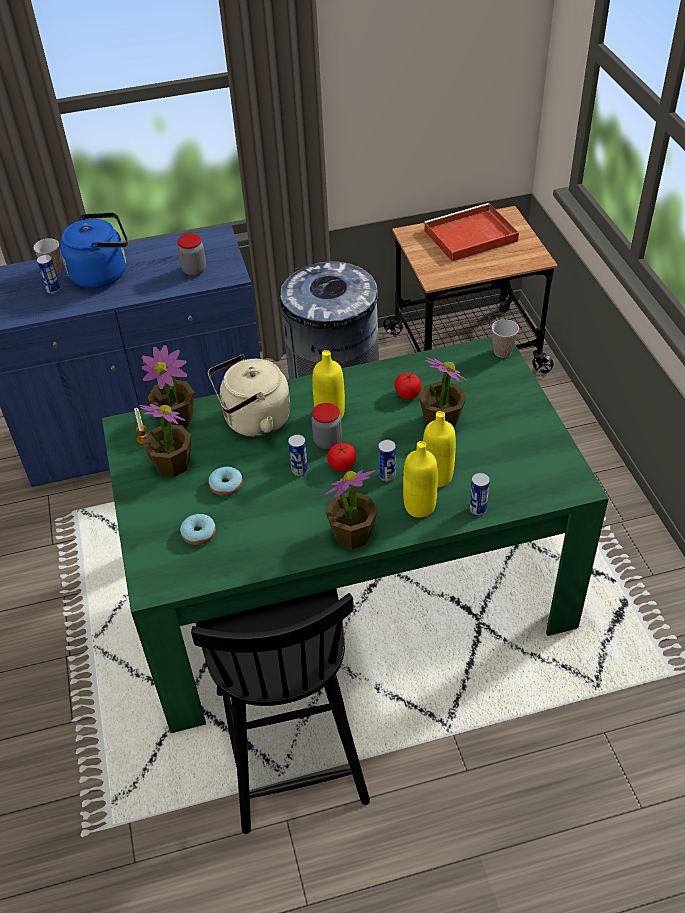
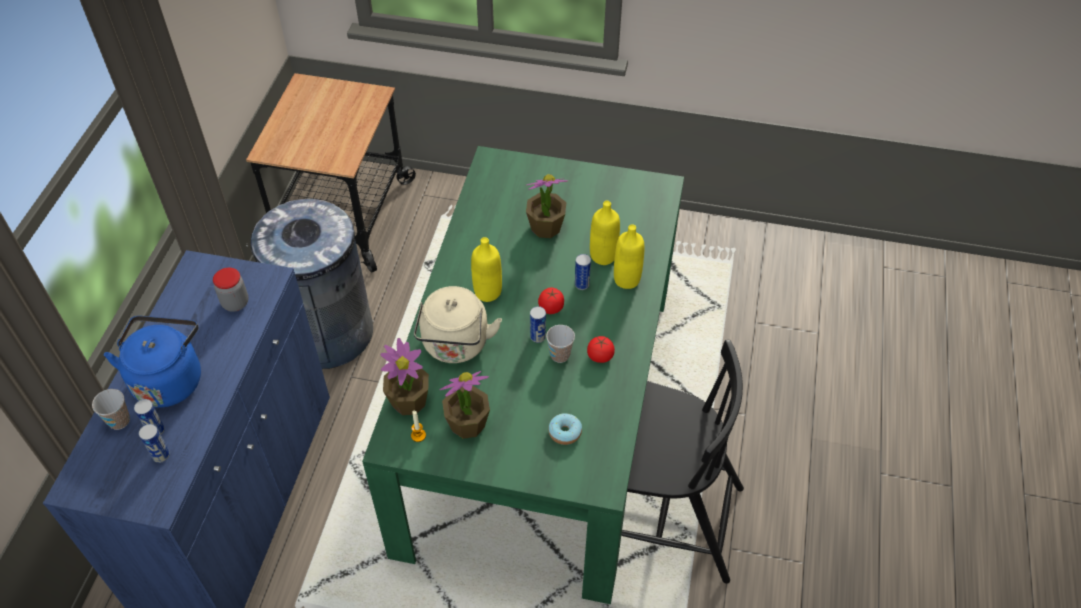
camera: 65 degrees left, 5 degrees up
(226, 485) = (521, 393): donut -> none
(327, 441) = (517, 306): jar -> none
(352, 534) = (629, 331): potted plant -> none
(408, 394) = (500, 234): tomato -> tomato (600, 356)
(469, 236) = (308, 118): red tray -> none
(478, 509) = (650, 248): can -> can (161, 455)
(502, 352) = (496, 158): cup -> cup (560, 355)

